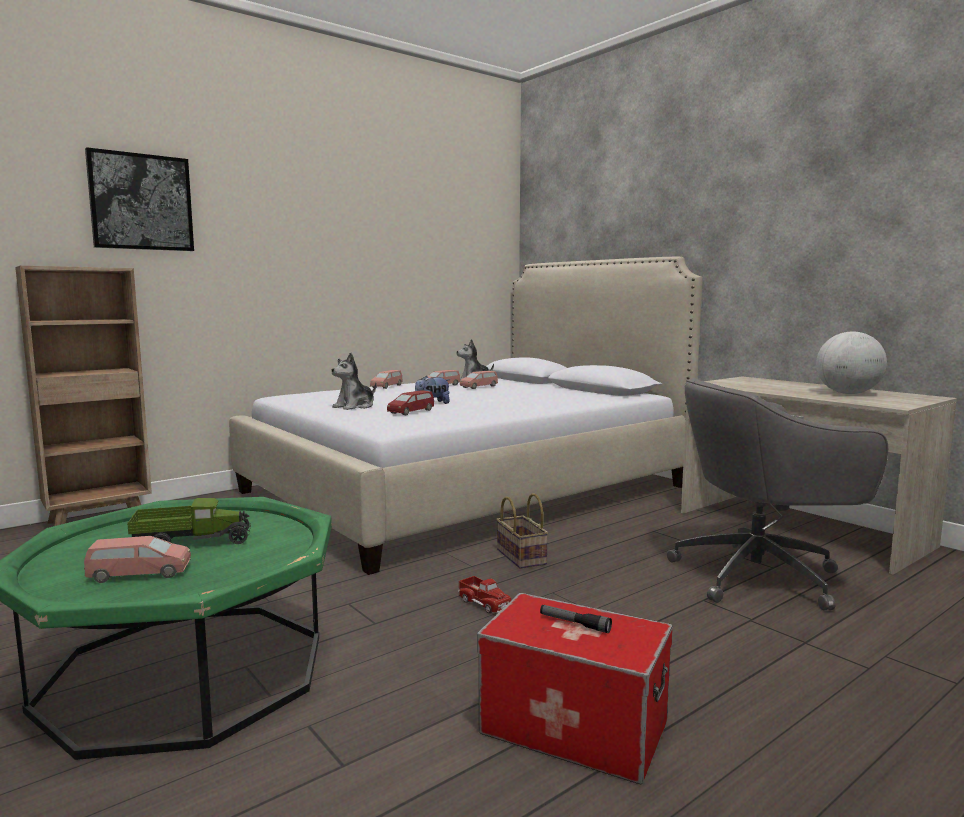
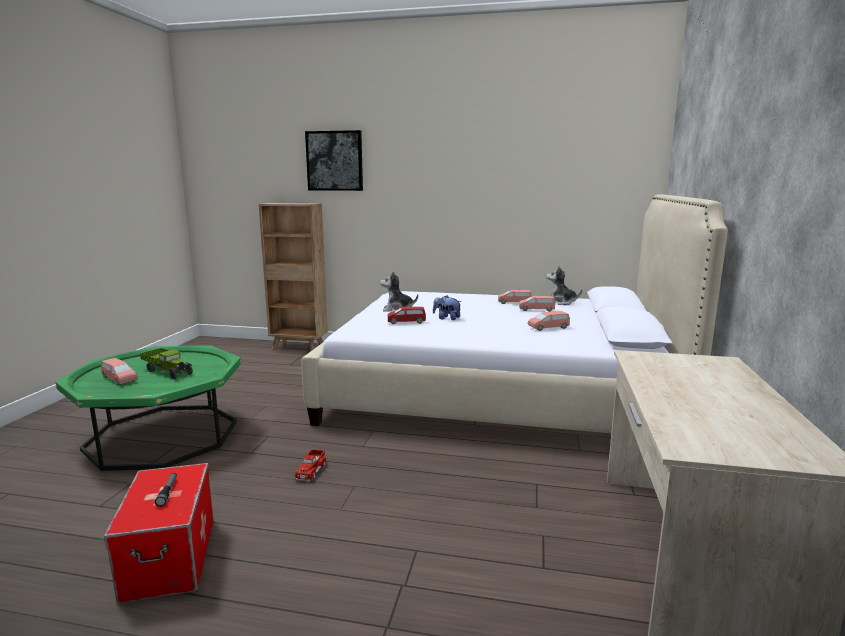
camera: 50 degrees right, 5 degrees up
(387, 386) = (479, 296): pink toy car -> pink toy car (548, 328)
(519, 556) = (400, 454): basket -> none
(761, 576) = (510, 566): grey office chair -> none
(847, 393) = (727, 415): globe -> none

